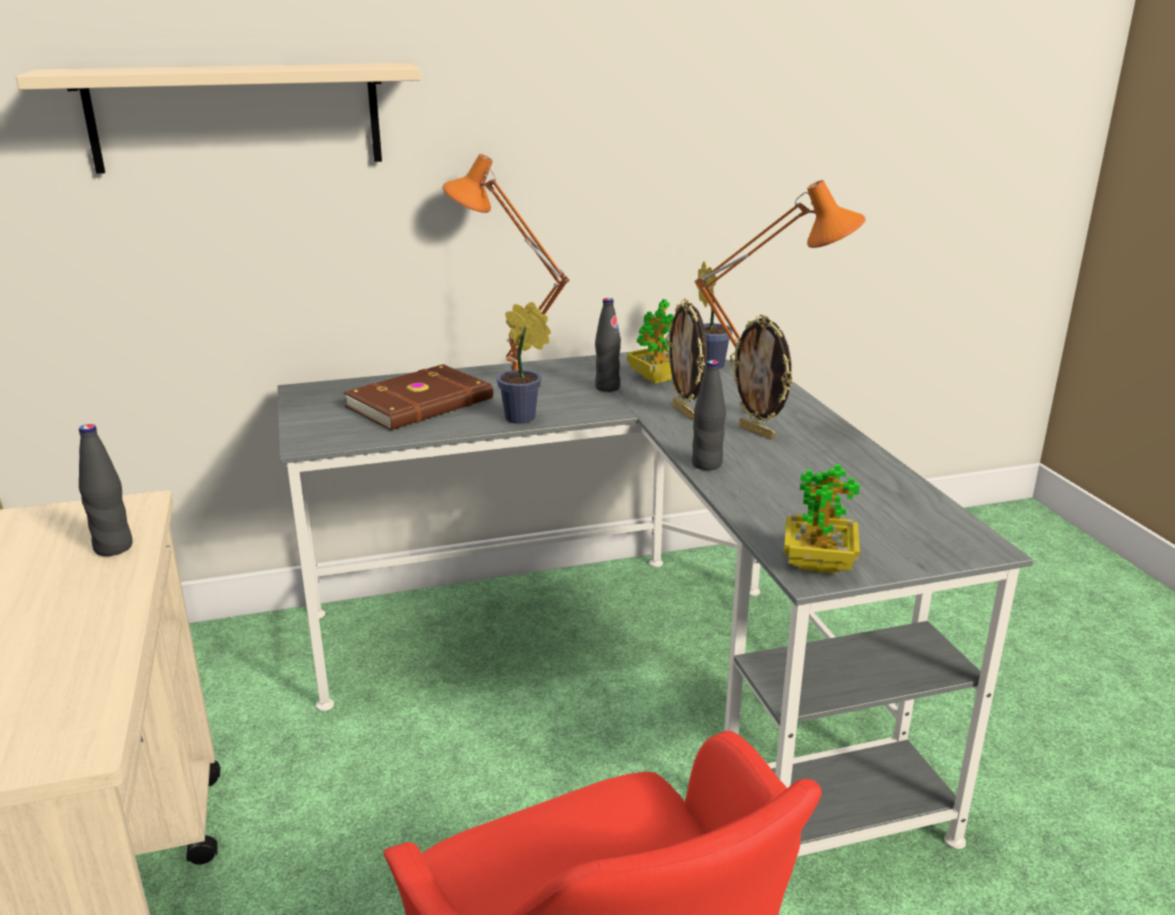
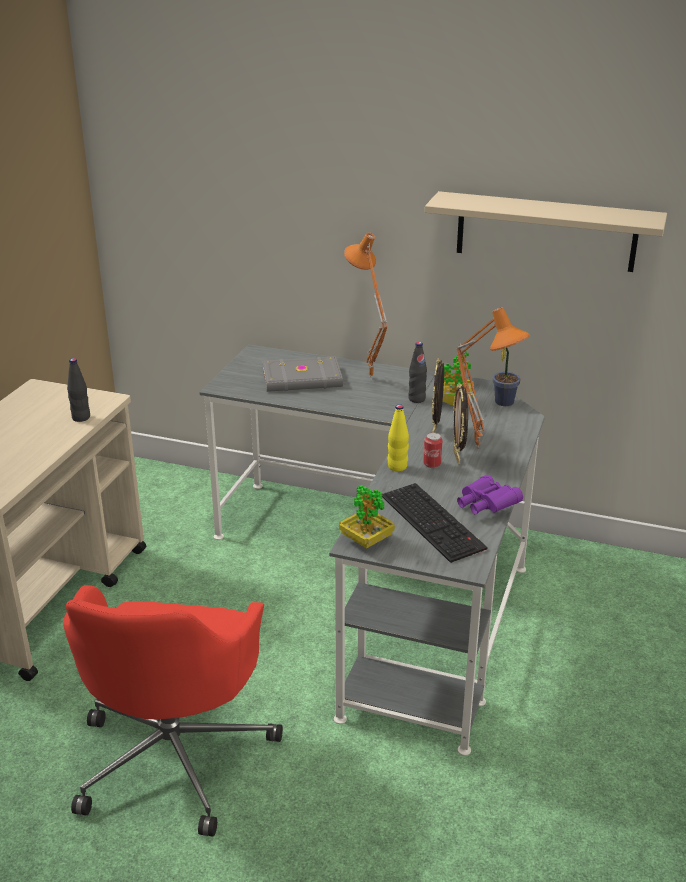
camera: 35 degrees right, 5 degrees up
(237, 117) = (241, 188): beige shelf -> beige shelf (546, 231)
(422, 404) = (302, 379): brown book -> grey book
(524, 418) = (342, 405): potted plant -> none
(707, 464) = (397, 467): black bottle -> yellow bottle
(742, 449) = (432, 464): none -> can
(857, 511) = (434, 522): none -> keyboard
(879, 473) = (485, 506): none -> purple binoculars

